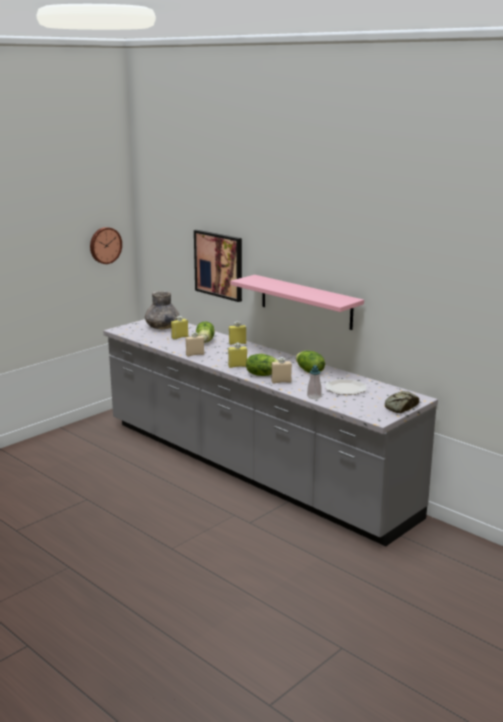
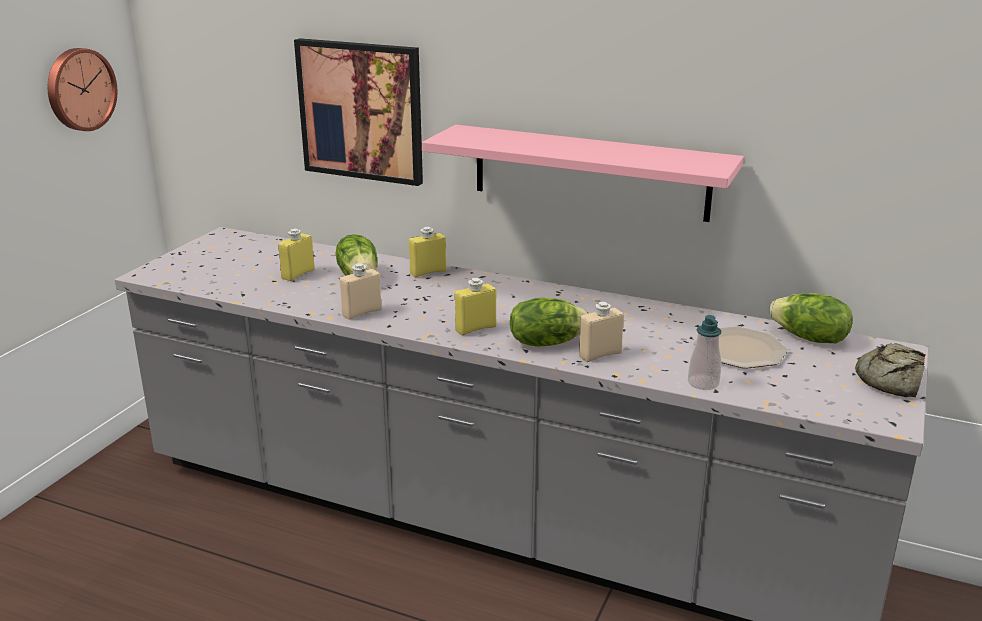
camera: 20 degrees left, 5 degrees up
(162, 327) = (243, 255): grey vase -> none
(309, 371) = (629, 319): lettuce -> lettuce (809, 338)

